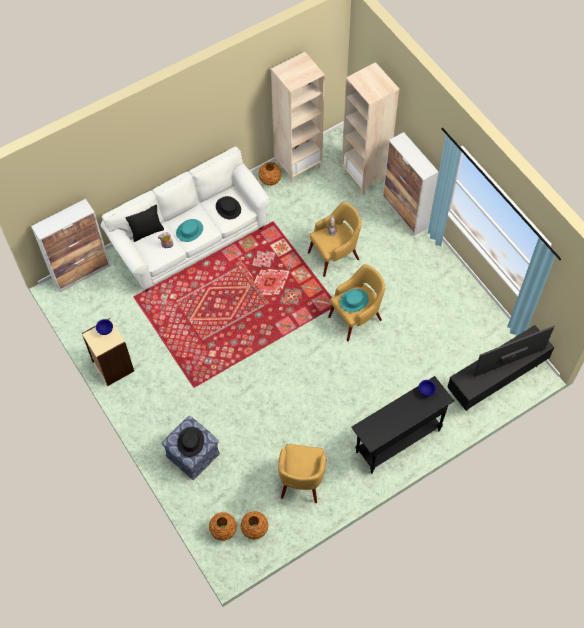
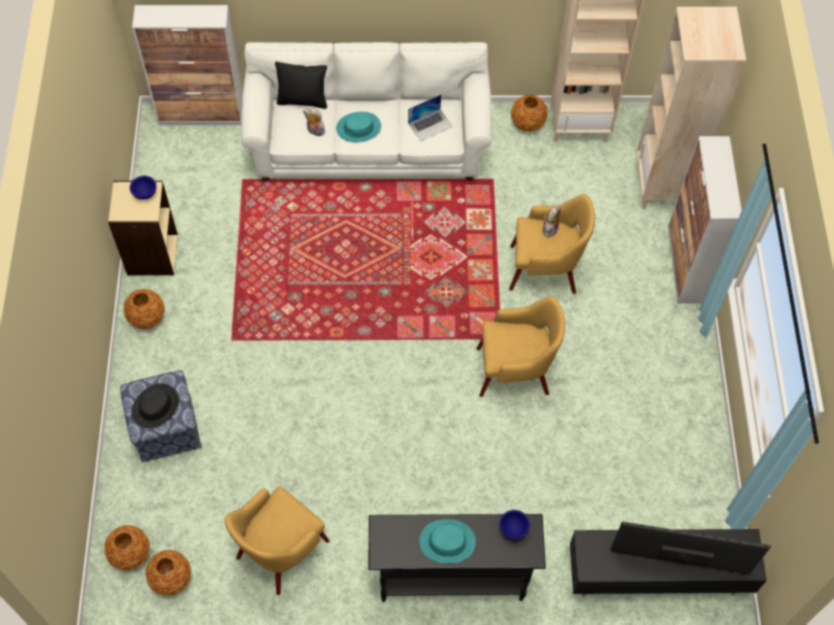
camera: 30 degrees right, 0 degrees up
(136, 402) = (147, 317): none -> vase
(228, 208) = (430, 125): black hat -> laptop
(354, 301) = (513, 342): turquoise hat -> turquoise hat (447, 541)

